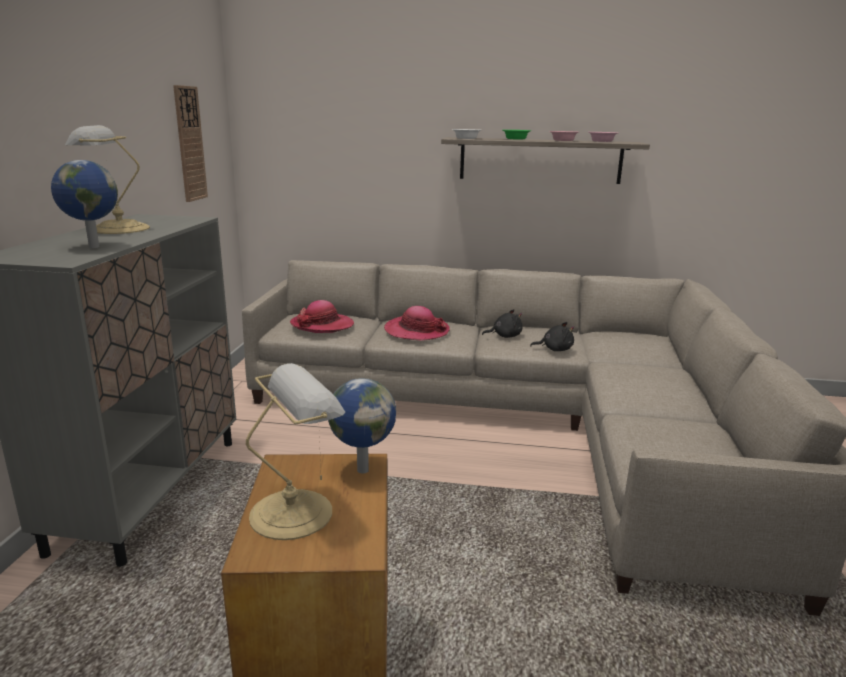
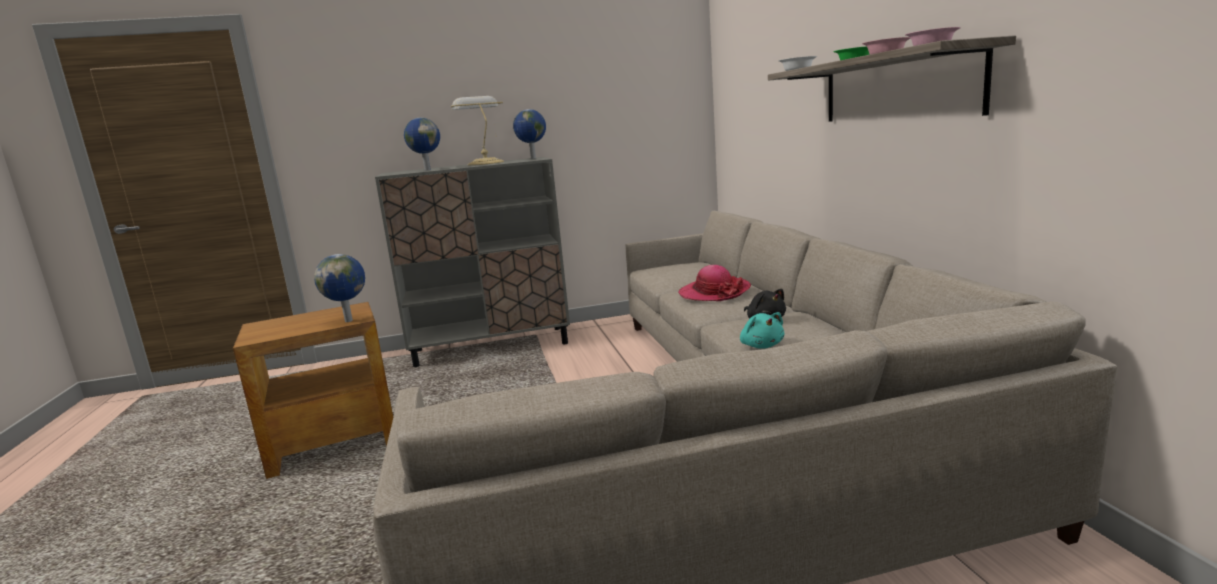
camera: 70 degrees right, 5 degrees down
(154, 217) = (532, 158): none -> globe
(190, 144) = (634, 104): wall clock -> none
(295, 512) = (298, 321): table lamp -> none
(322, 325) = (676, 271): hat -> none
(555, 349) = (761, 346): black plush toy -> turquoise plush toy

